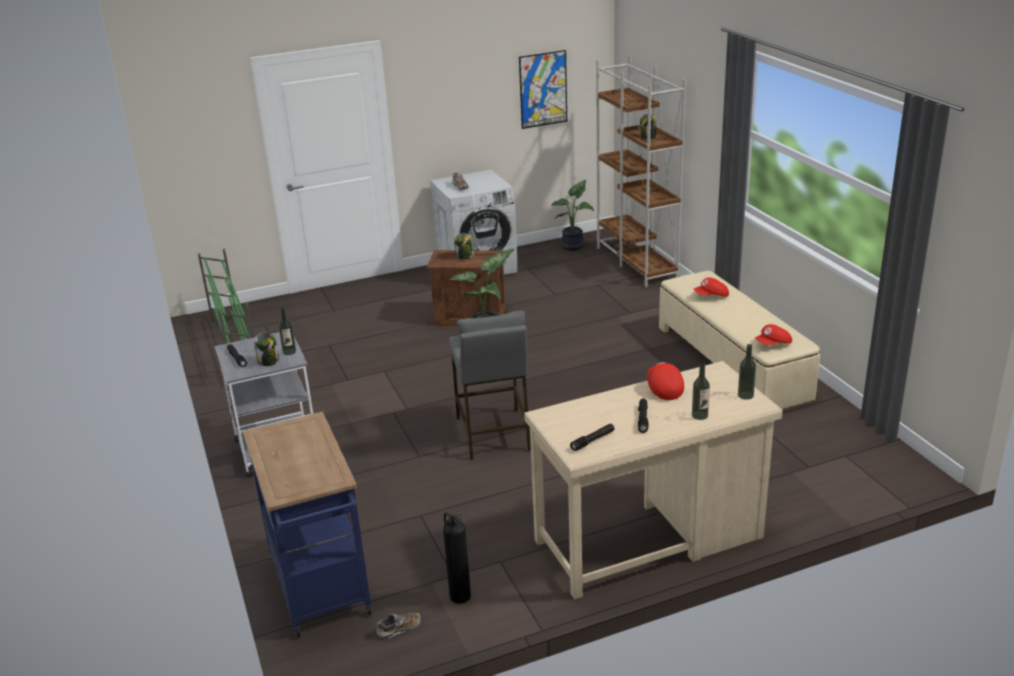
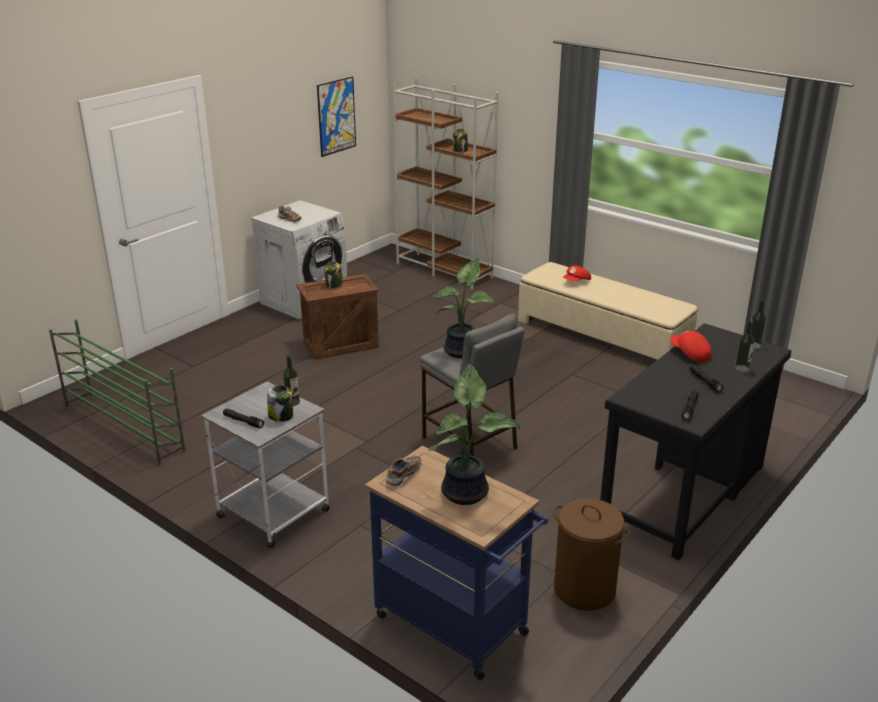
camera: 30 degrees left, 0 degrees up
(399, 629) = (563, 637): shoe -> shoe (403, 475)
(459, 595) = (585, 589): fire extinguisher -> brown laundry basket
(574, 246) = (374, 265): potted plant -> potted plant (467, 491)
(648, 540) = (684, 494): beige desk -> black desk
(773, 344) = (664, 310): red cap -> none

